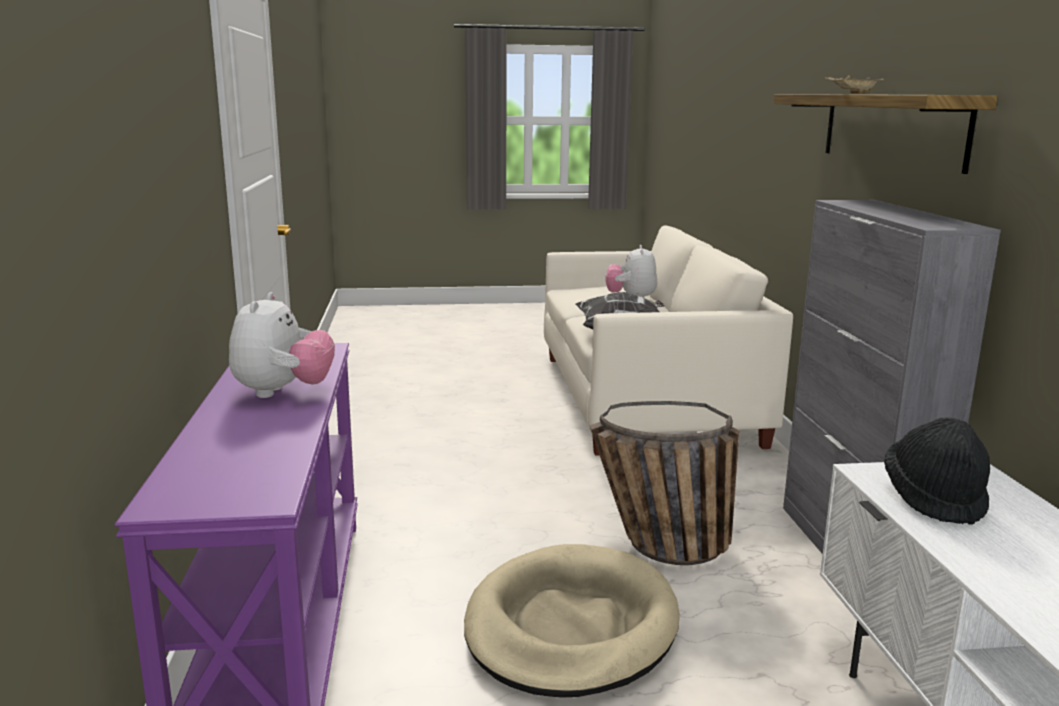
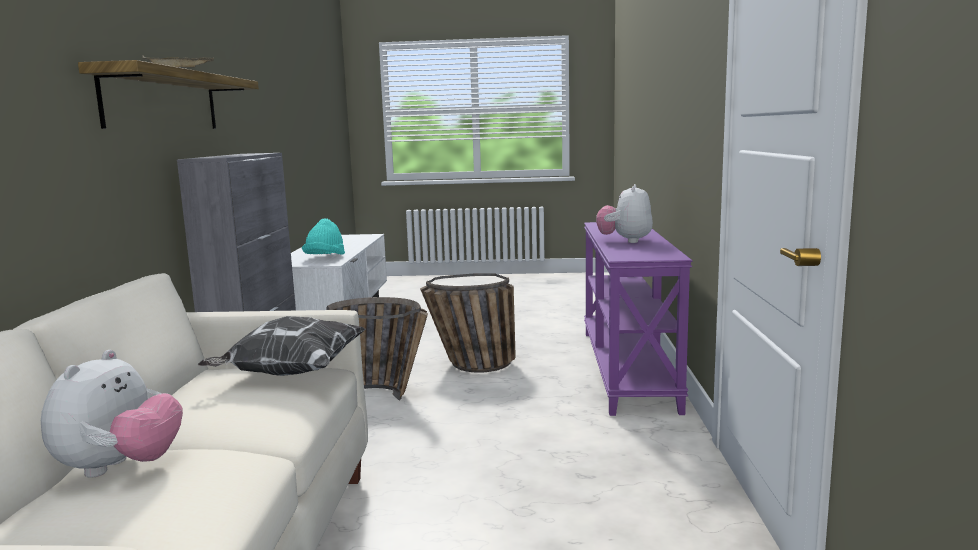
camera: 170 degrees left, 5 degrees down
(570, 627) = (469, 366): beige dog bed -> basket
(934, 499) = (325, 258): black hat -> turquoise hat

